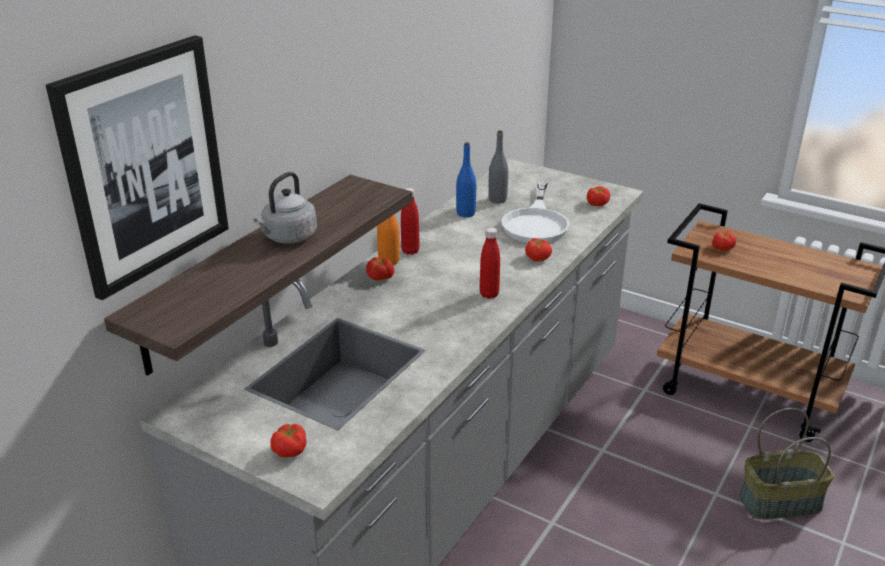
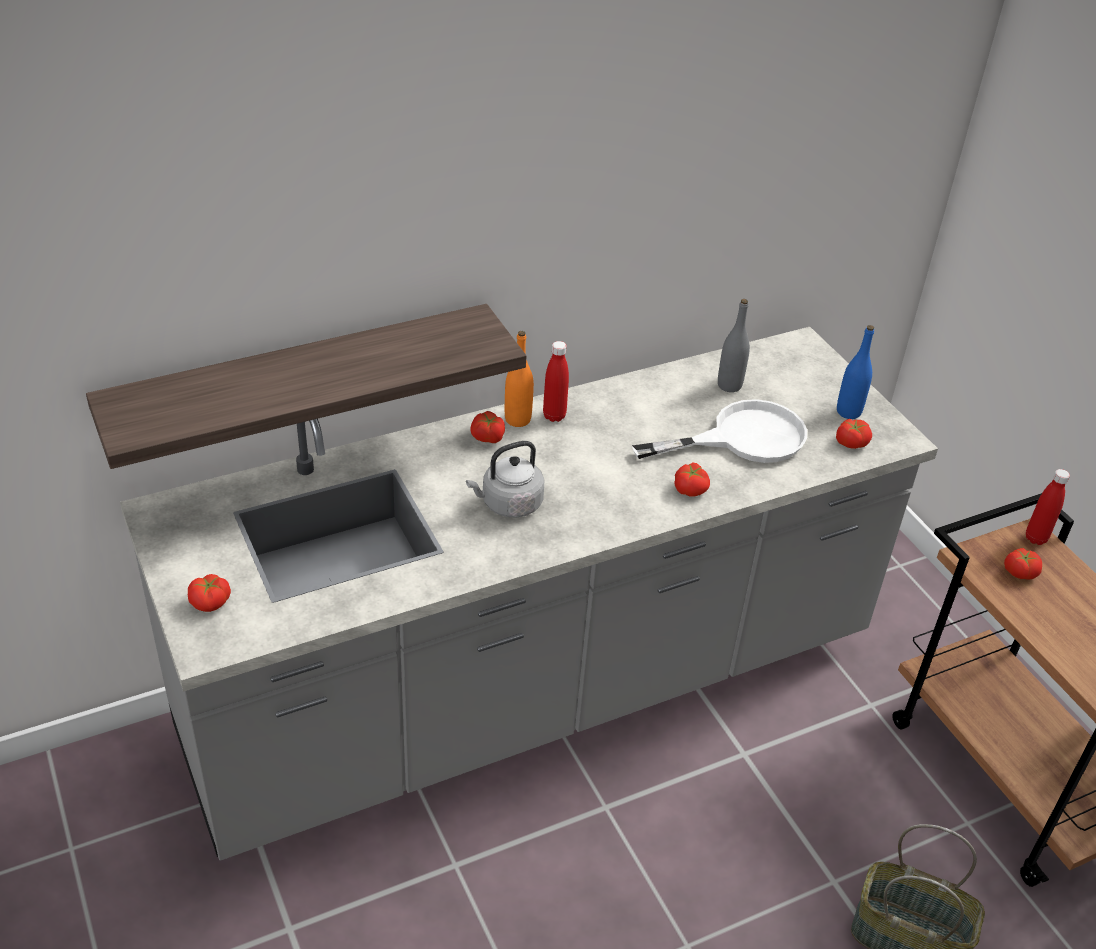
camera: 30 degrees right, 10 degrees up
(145, 165) = (155, 251): picture -> none
(288, 237) = (334, 366): grey kettle -> grey kettle (508, 504)
(465, 213) = (670, 389): blue bottle -> blue bottle (848, 412)
(489, 294) = (582, 513): red bottle -> red bottle (1036, 538)
(536, 222) = (742, 438): white frying pan -> white frying pan turned 150 degrees counterclockwise

